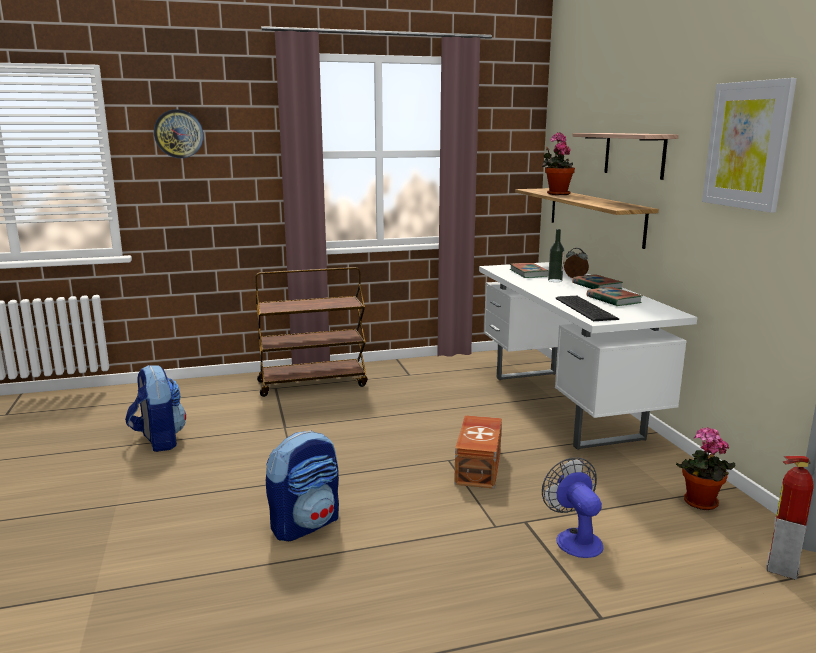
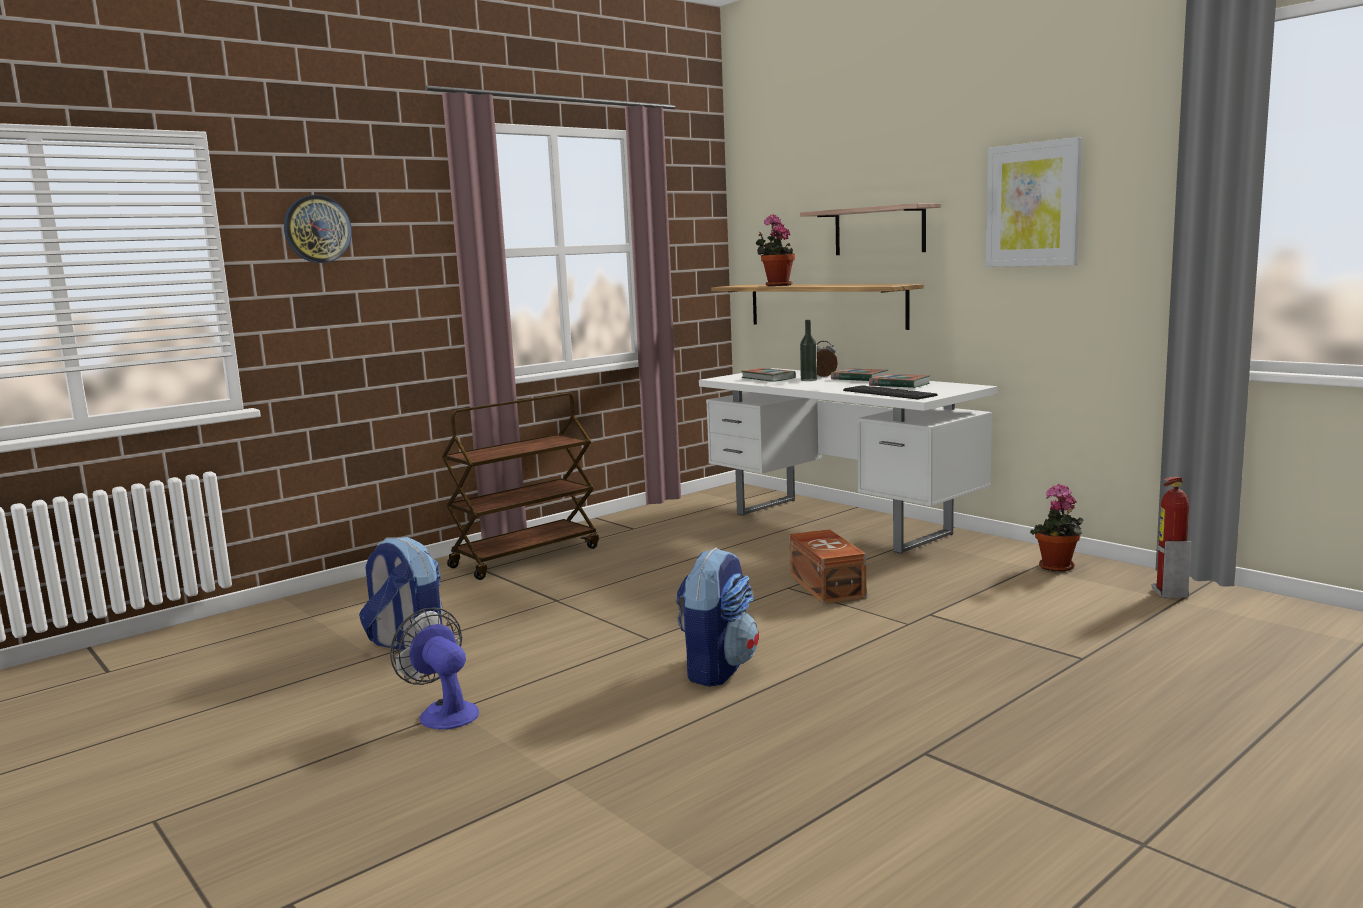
camera: 25 degrees left, 5 degrees down
(574, 538) = (989, 615): fan -> fan (443, 712)

